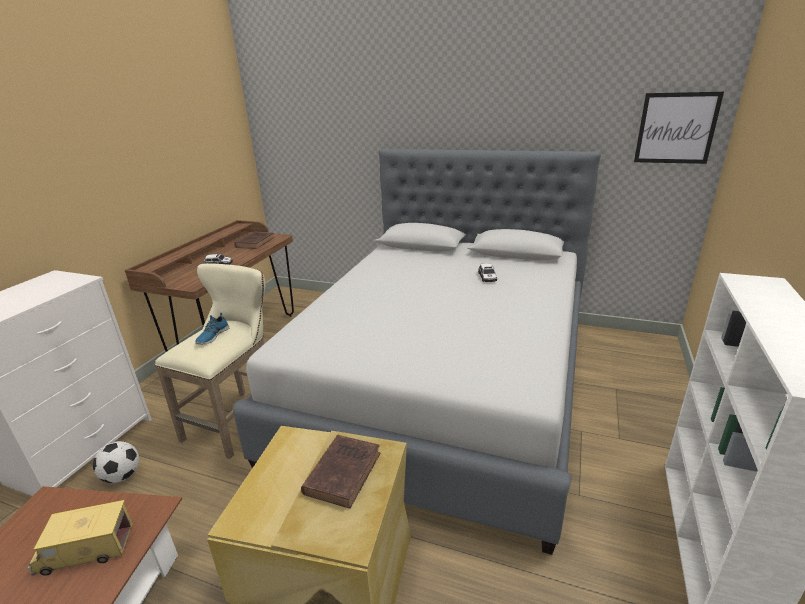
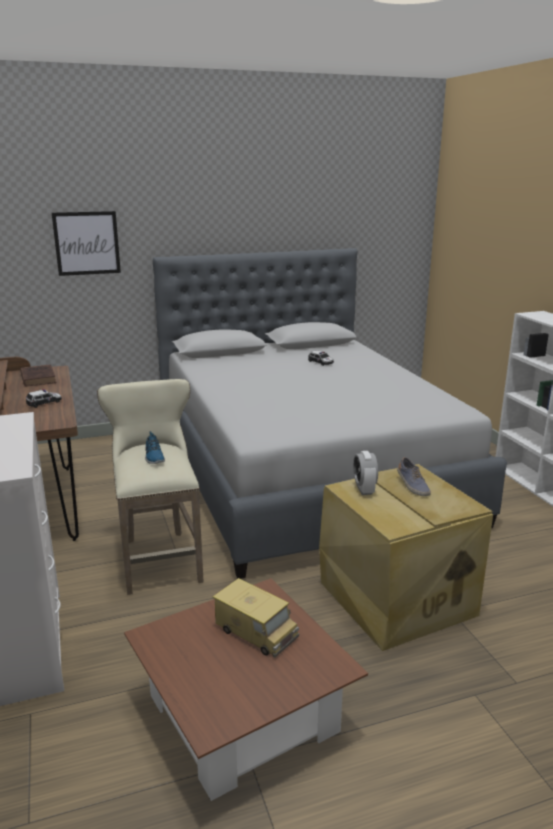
camera: 40 degrees left, 5 degrees down
(86, 550) = (256, 632): toy truck -> toy truck turned 90 degrees counterclockwise
(122, 476) = (112, 639): football -> none
(300, 450) = (364, 489): none -> alarm clock
(344, 471) = (412, 485): brown book -> shoe
(676, 128) = (401, 227): picture -> picture (87, 243)

